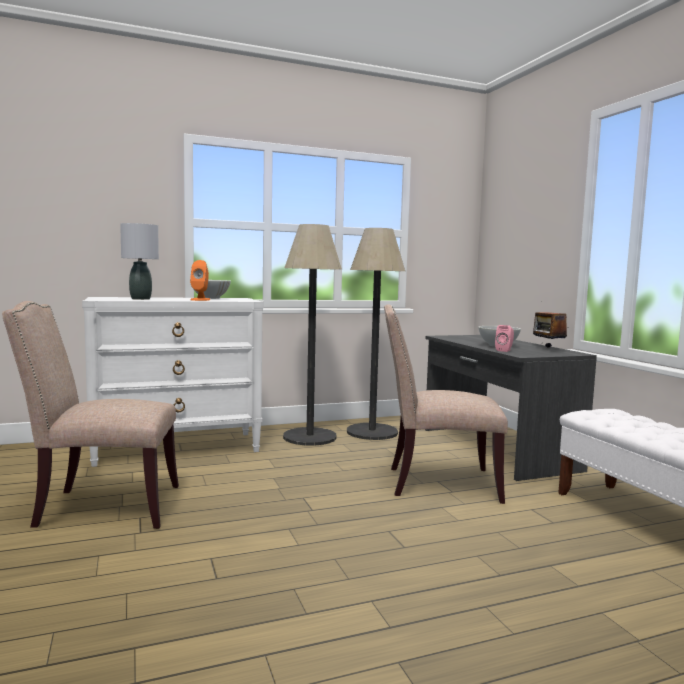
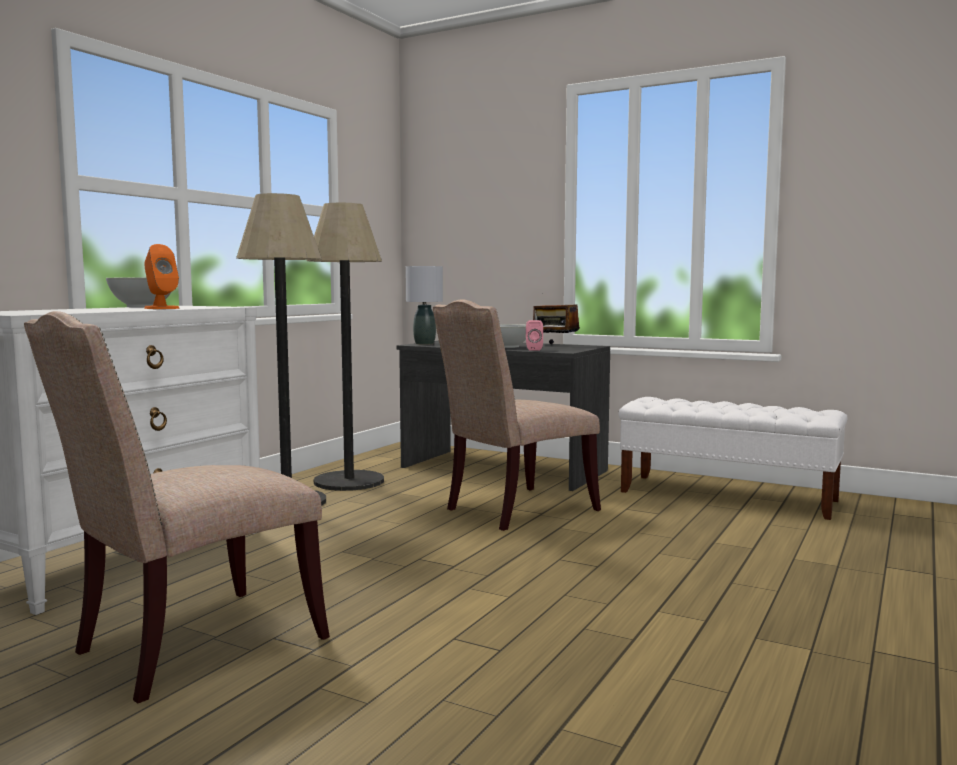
camera: 40 degrees left, 0 degrees up
(140, 299) = (68, 311): grey table lamp -> grey table lamp (424, 343)

